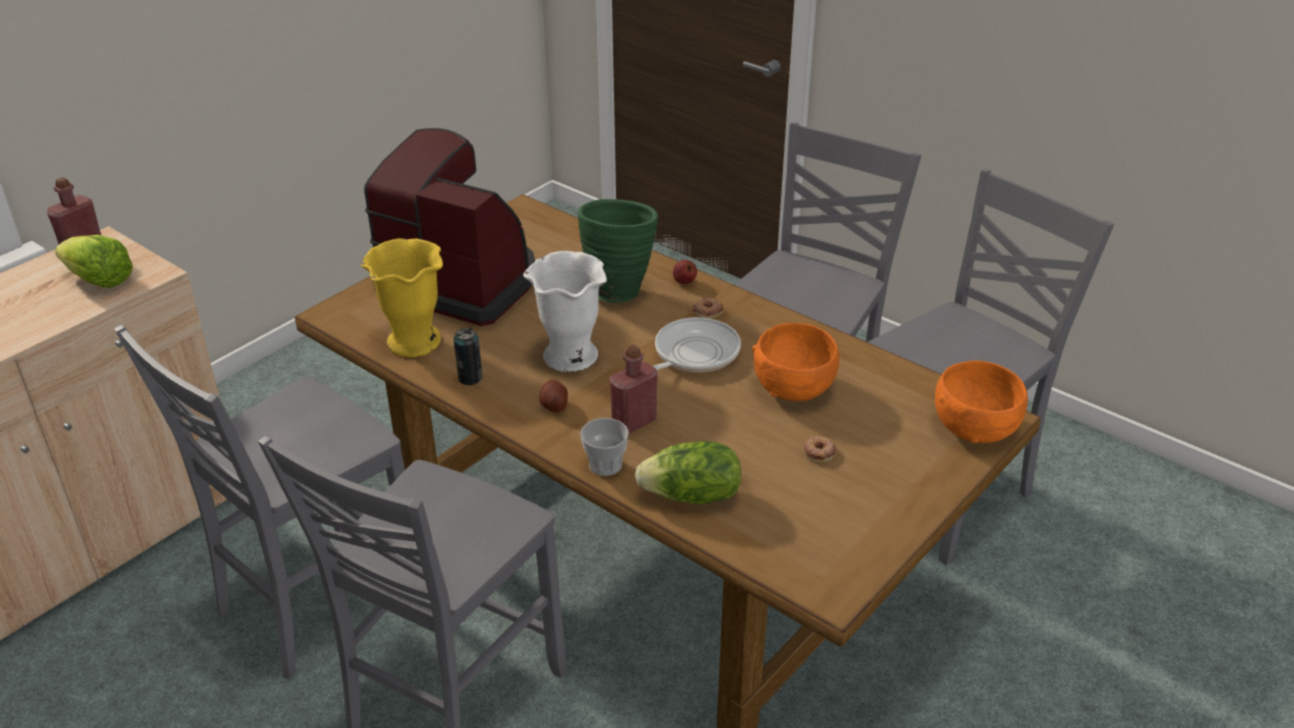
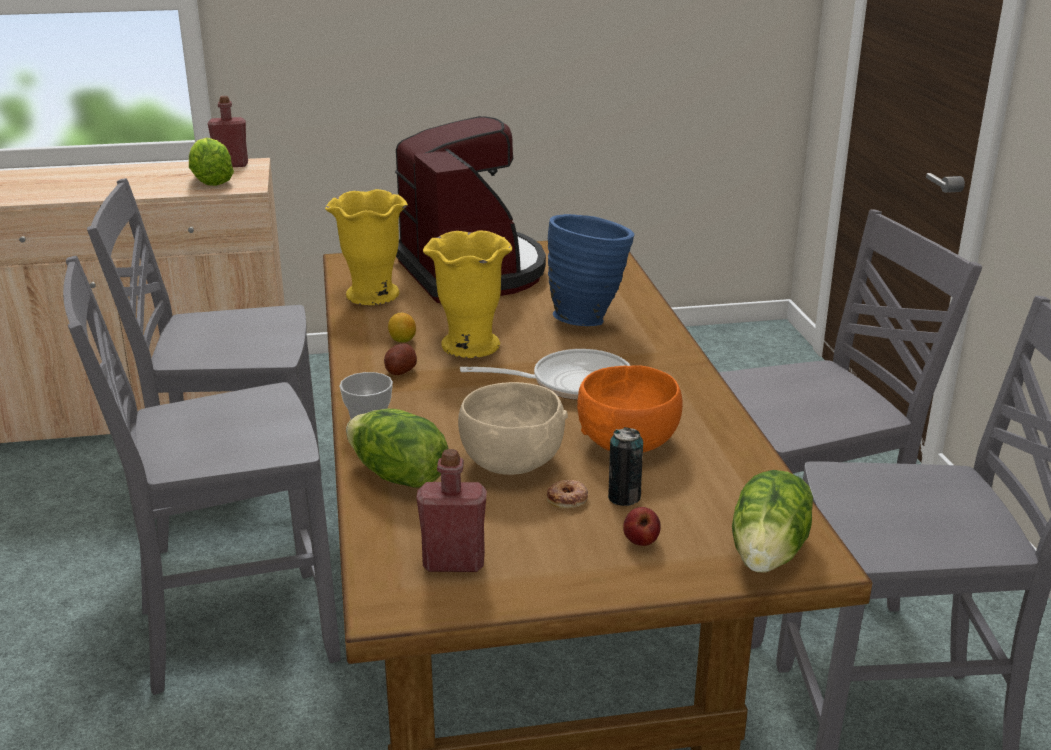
camera: 40 degrees right, 10 degrees down
(470, 378) = (371, 330): can -> can (624, 497)
(510, 376) = (402, 340): none -> lemon
(570, 356) = (470, 345): white vase -> yellow vase
(618, 289) = (588, 318): green vase -> blue vase
(634, 422) = (442, 407): red bottle -> red bottle (454, 563)
(684, 282) = (657, 333): apple -> apple (641, 541)
(707, 311) = (643, 359): donut -> none
(747, 443) = (511, 463): none -> beige bowl
(974, 427) = (769, 553): orange bowl -> lettuce

